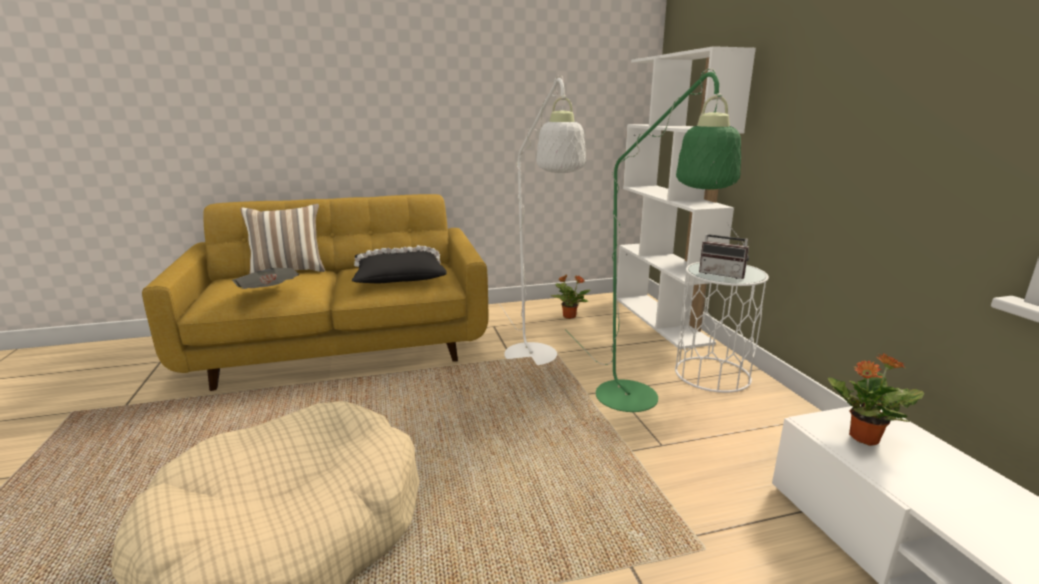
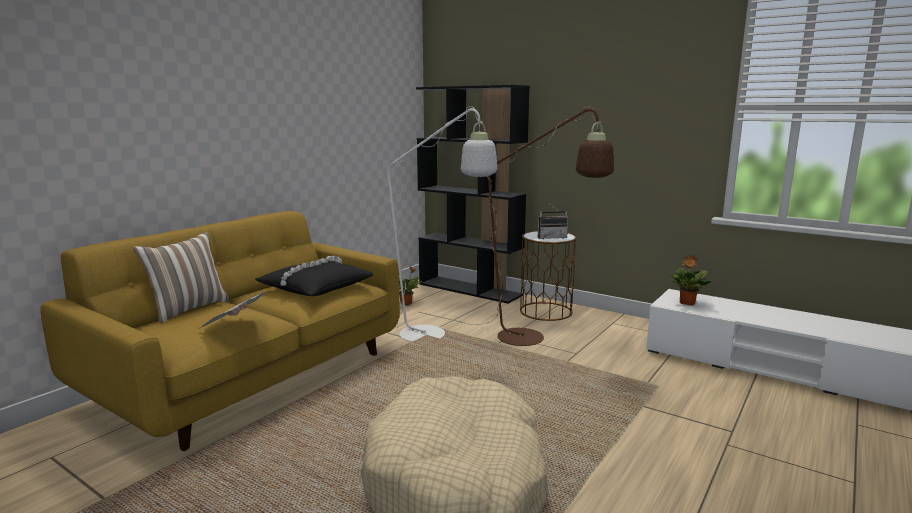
camera: 40 degrees left, 5 degrees down
(635, 404) = (532, 339): green floor lamp -> brown floor lamp
(661, 319) = (470, 289): white bookcase -> black bookcase
(712, 374) = (546, 311): white side table -> brown side table

